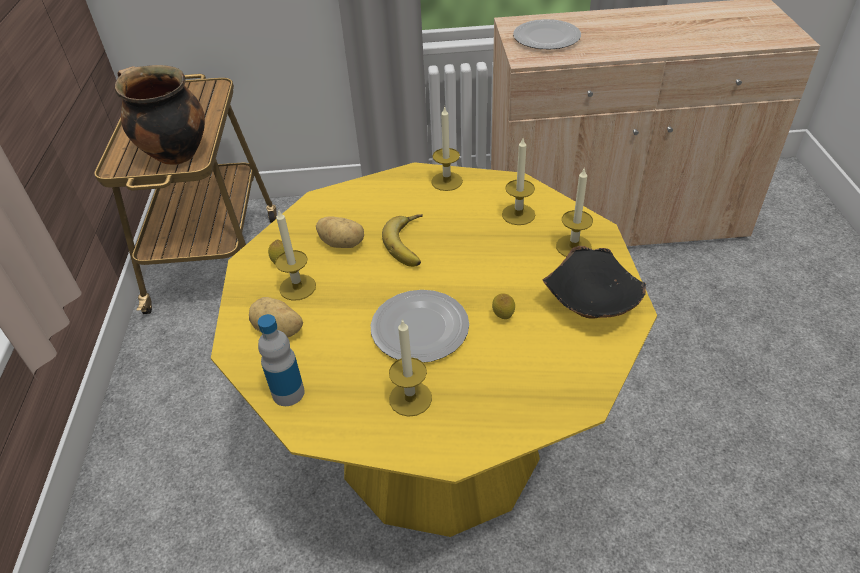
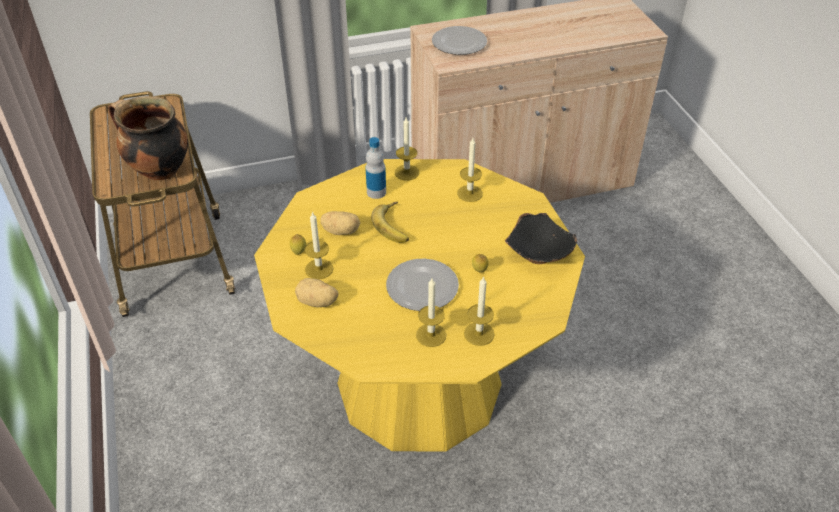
camera: 15 degrees left, 0 degrees up
(288, 393) = (342, 344): bottle -> bottle (376, 192)
(573, 246) = (516, 213): candle -> candle (479, 334)

